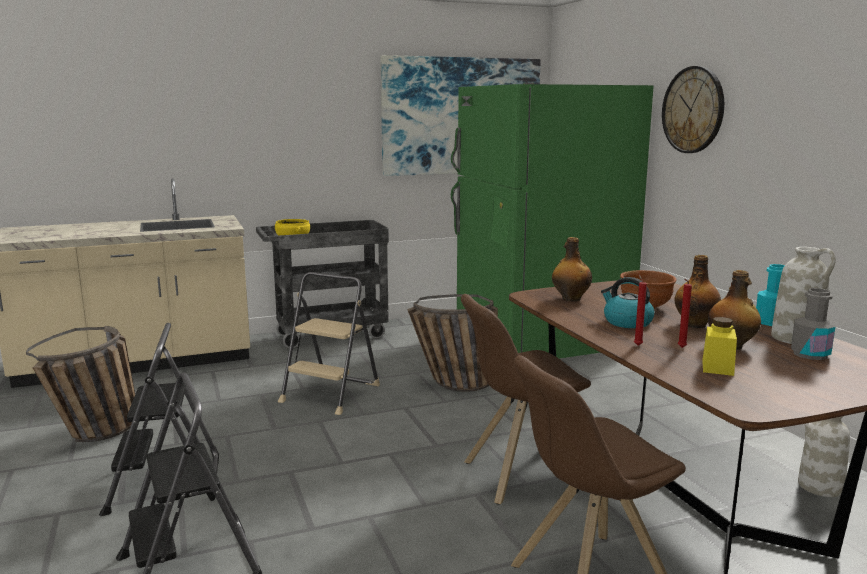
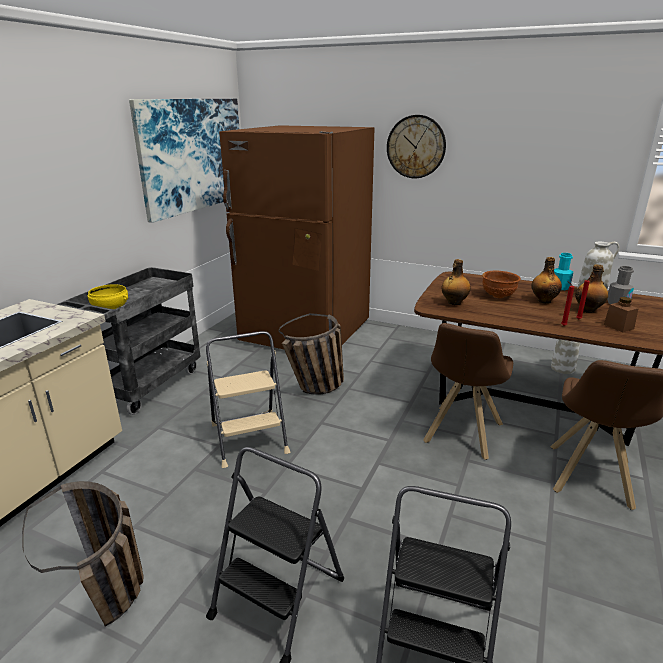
camera: 45 degrees left, 10 degrees up
(540, 340) = (306, 331): green fridge -> brown fridge
(626, 322) = (519, 311): kettle -> none
(717, 367) = (618, 326): yellow jar -> brown jar

